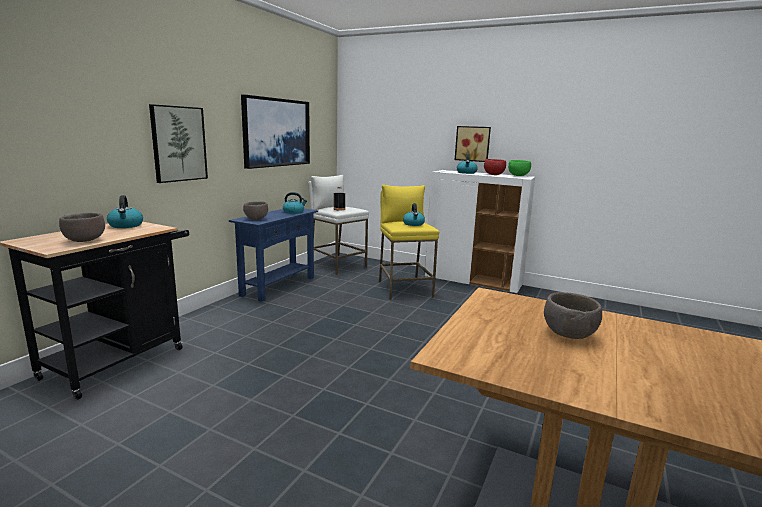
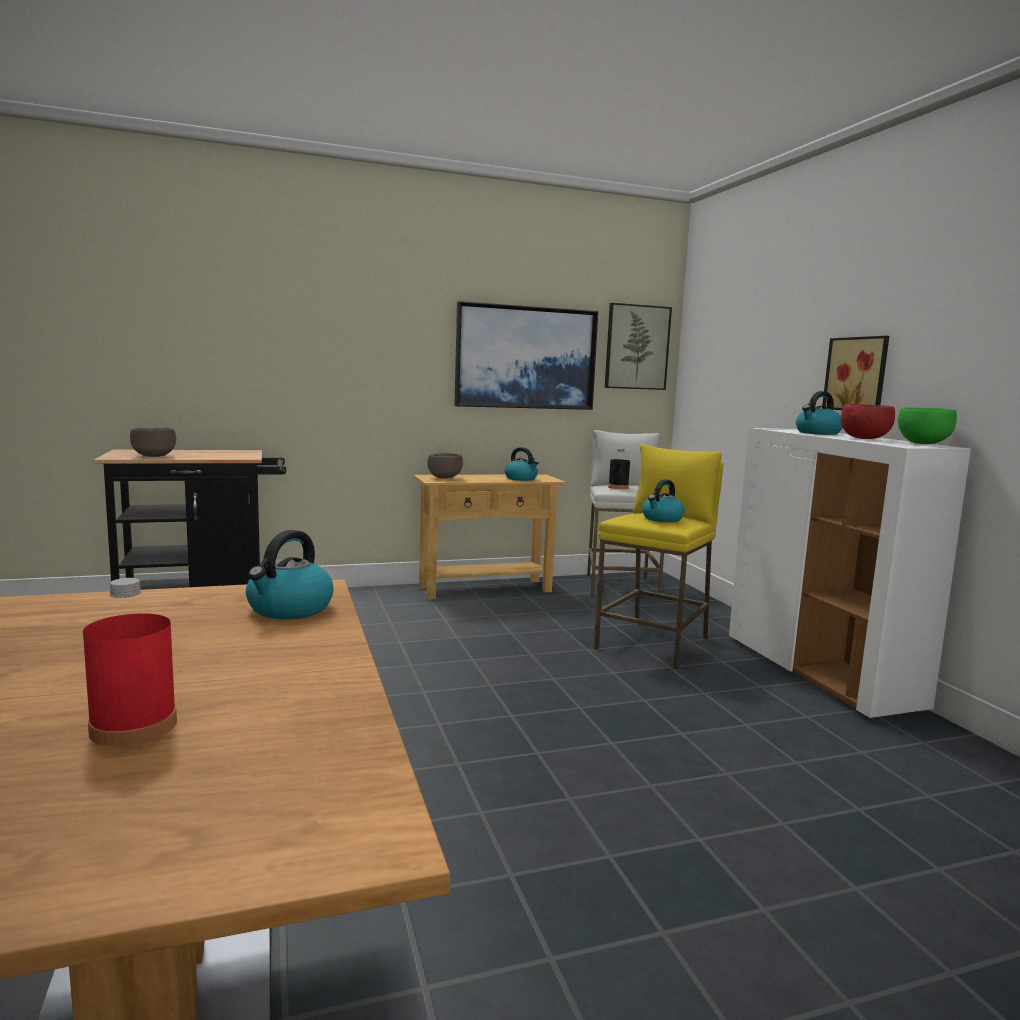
camera: 45 degrees right, 5 degrees down
(126, 225) = (233, 453): kettle -> kettle (289, 609)
(178, 144) = (344, 365): picture -> picture (636, 347)
(278, 286) = (485, 589): blue console table -> beige console table
(568, 334) = (184, 648): brown bowl -> none
(668, 361) = (133, 726): none -> red bottle

